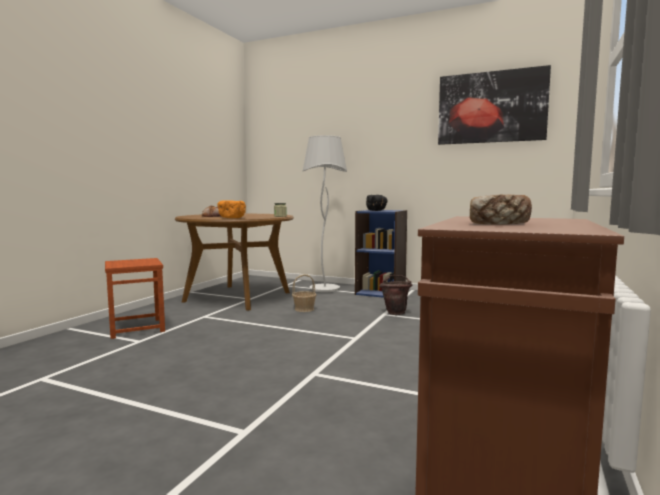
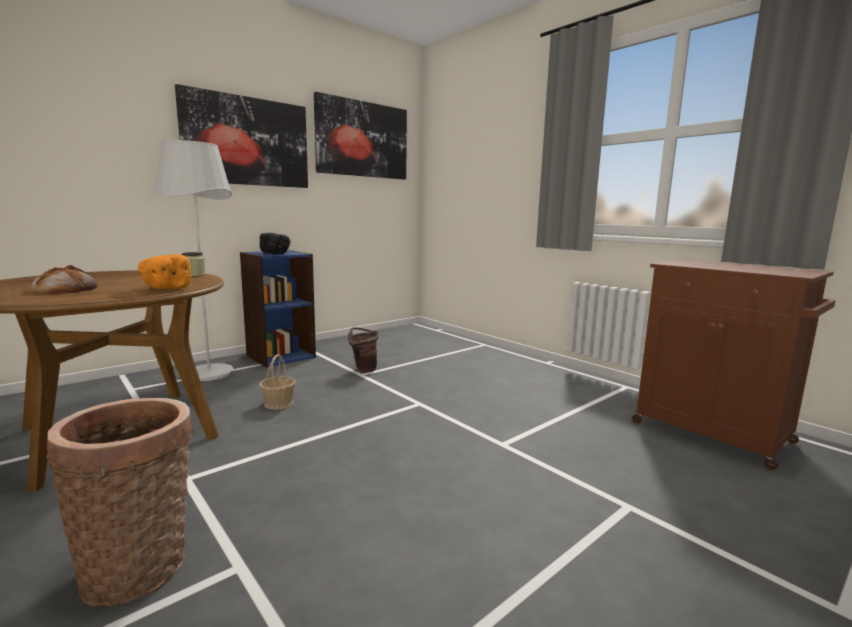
camera: 65 degrees left, 5 degrees up
(137, 328) = (141, 566): brown stool -> basket
(383, 128) = (247, 141): none -> picture
(498, 224) = (758, 269): bread -> none

